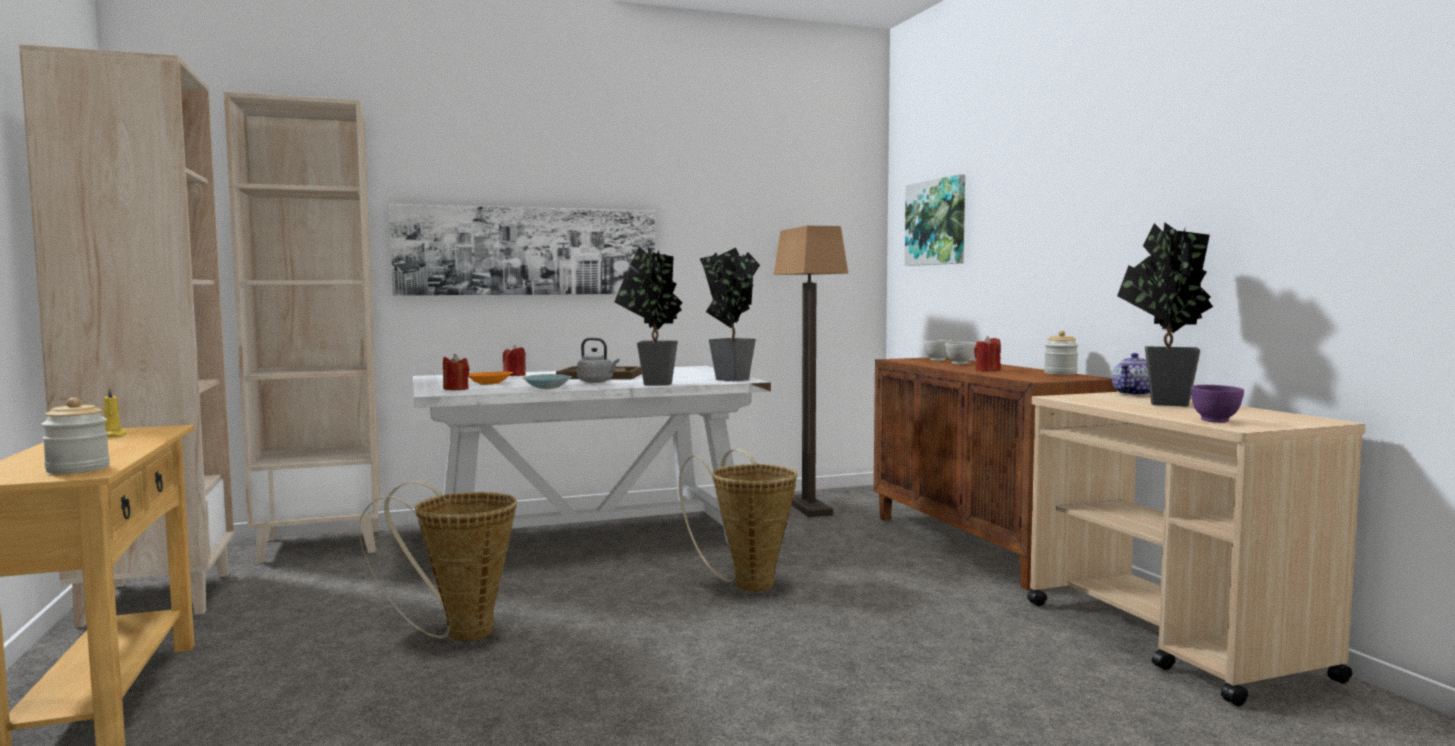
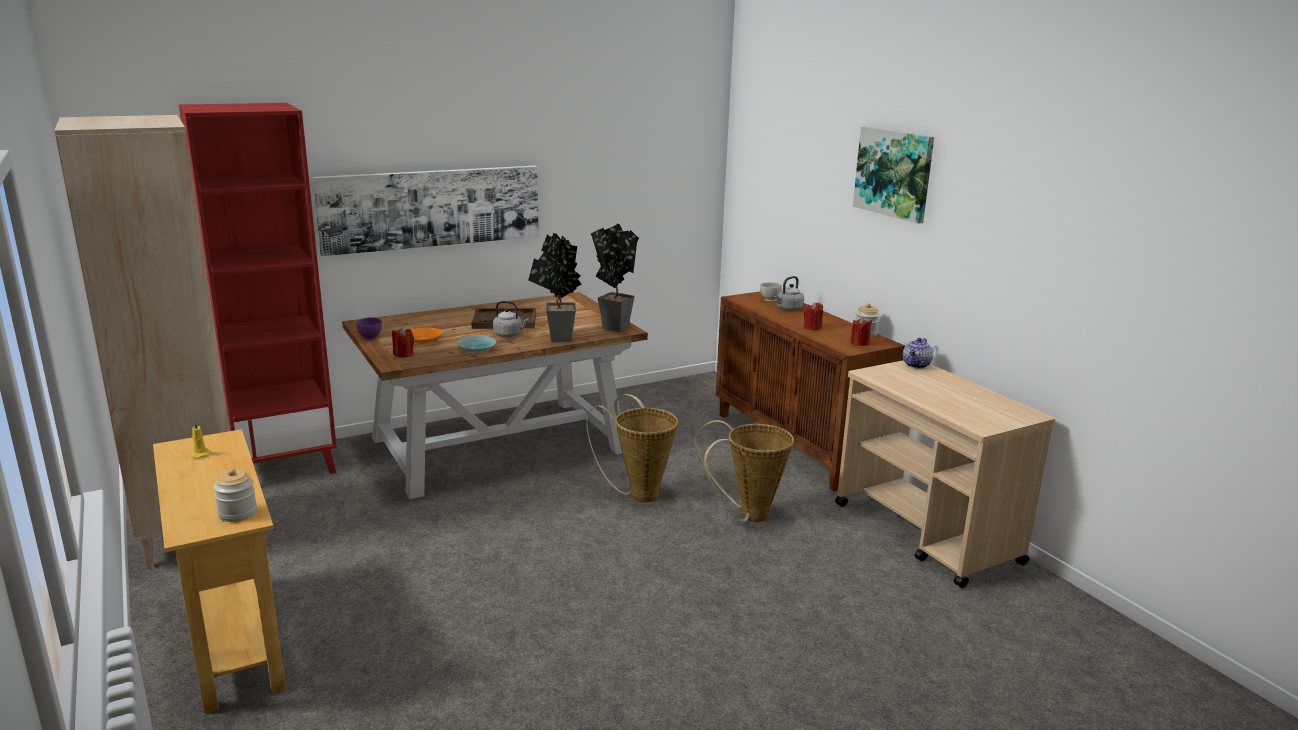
camera: 10 degrees left, 15 degrees up
(321, 545) = (285, 466): beige bookcase -> red bookcase
(458, 633) = (448, 557): basket -> basket (747, 515)
(514, 375) = (431, 320): red candle -> red candle (859, 343)
(585, 535) = (497, 445): white dining table -> brown dining table
(809, 508) = (663, 404): floor lamp -> none
(937, 222) = (771, 177): picture -> picture (894, 173)
(959, 363) = (788, 309): white bowl -> grey kettle
(1165, 404) = (936, 386): potted plant -> none
(1215, 421) = (967, 417): purple bowl -> purple bowl (370, 338)

